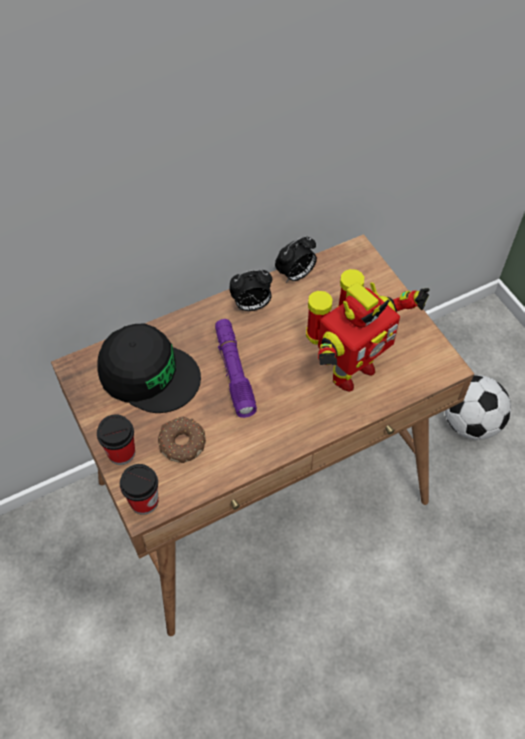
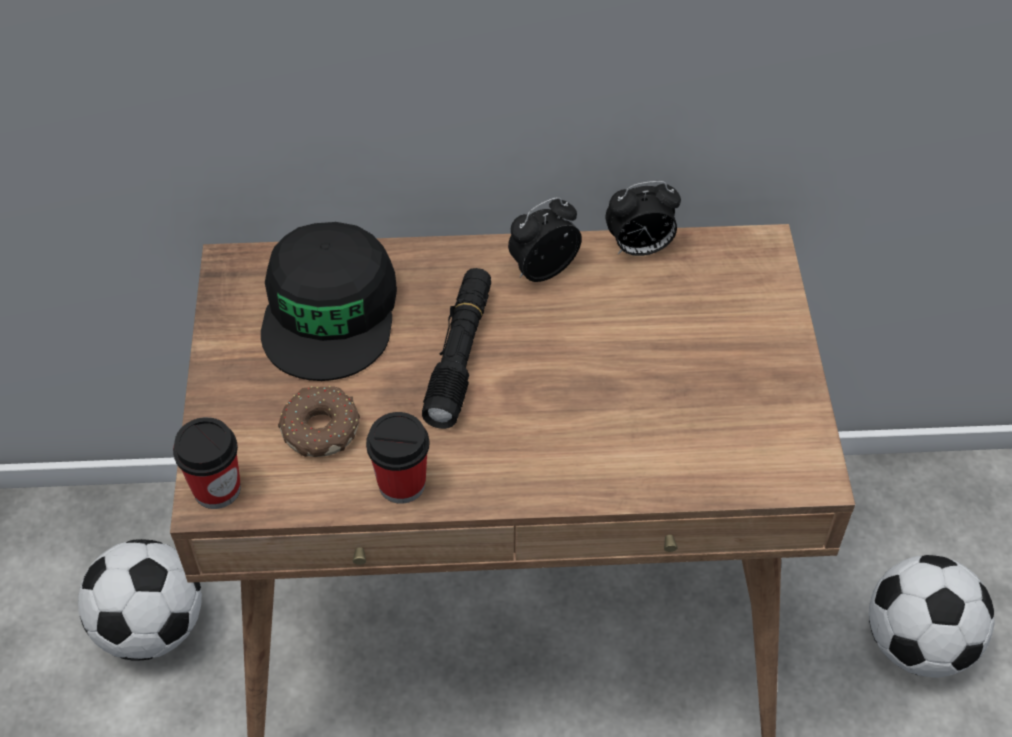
camera: 25 degrees right, 5 degrees down
(72, 585) = (152, 627): none -> football
(121, 452) = (226, 407): cup -> cup (402, 484)
(148, 374) = (330, 311): black cap -> black cap turned 45 degrees clockwise
(234, 371) = (460, 355): purple flashlight -> black flashlight
(251, 306) = (542, 269): alarm clock -> alarm clock turned 135 degrees clockwise
(349, 371) = (642, 422): toy robot -> none

